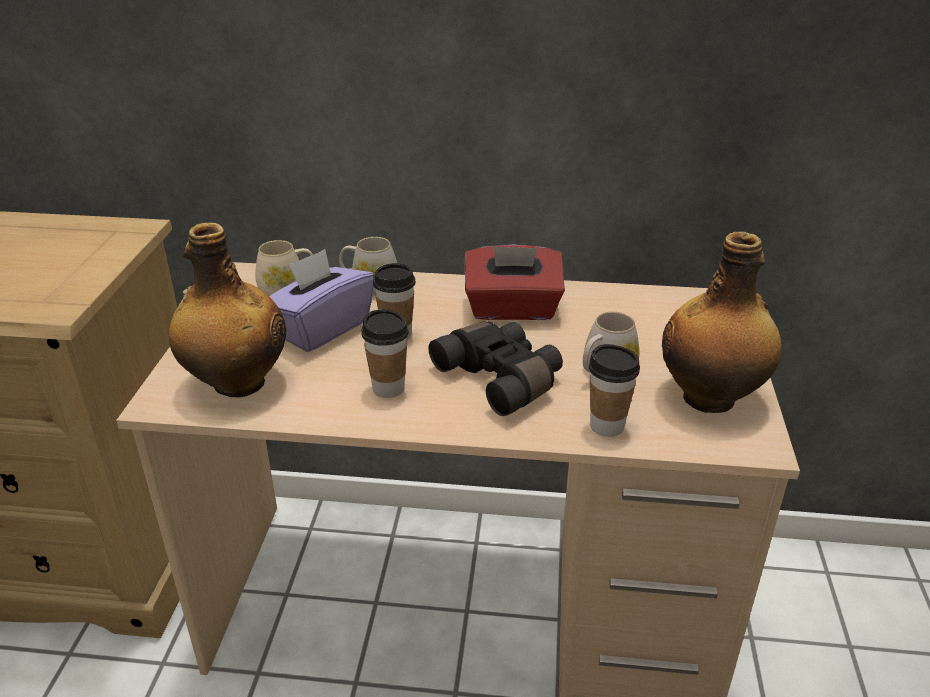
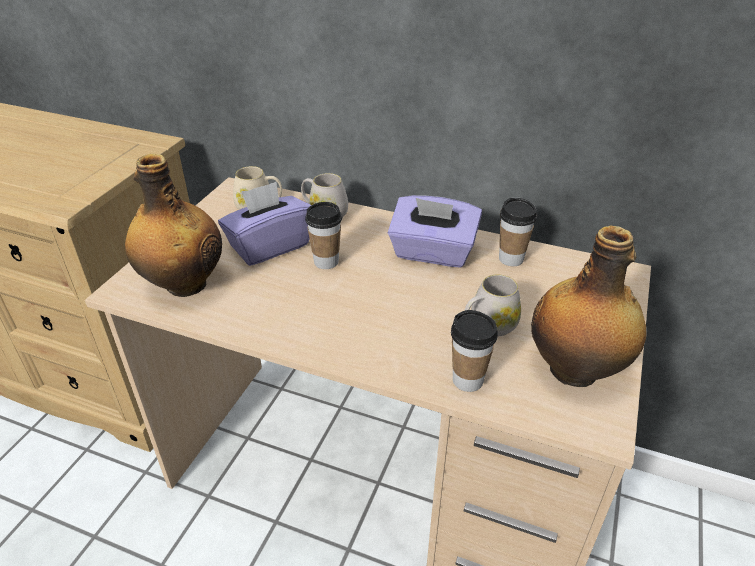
camera: 15 degrees right, 5 degrees up
(388, 388) = (298, 309): cup -> cup (511, 259)
(502, 378) = (396, 317): black binoculars -> none
(512, 309) = (432, 253): red tissue box -> purple tissue box

